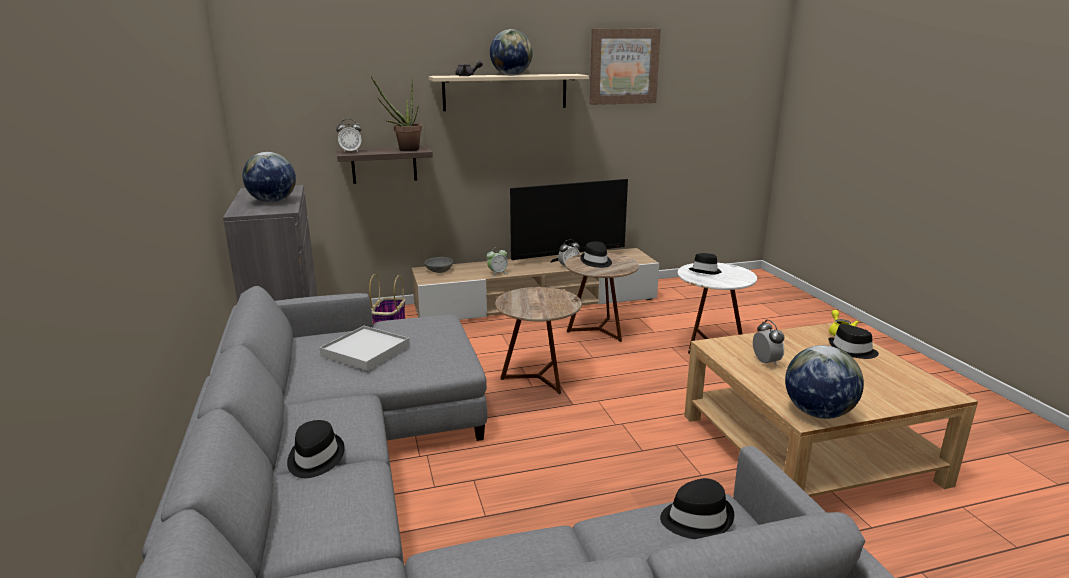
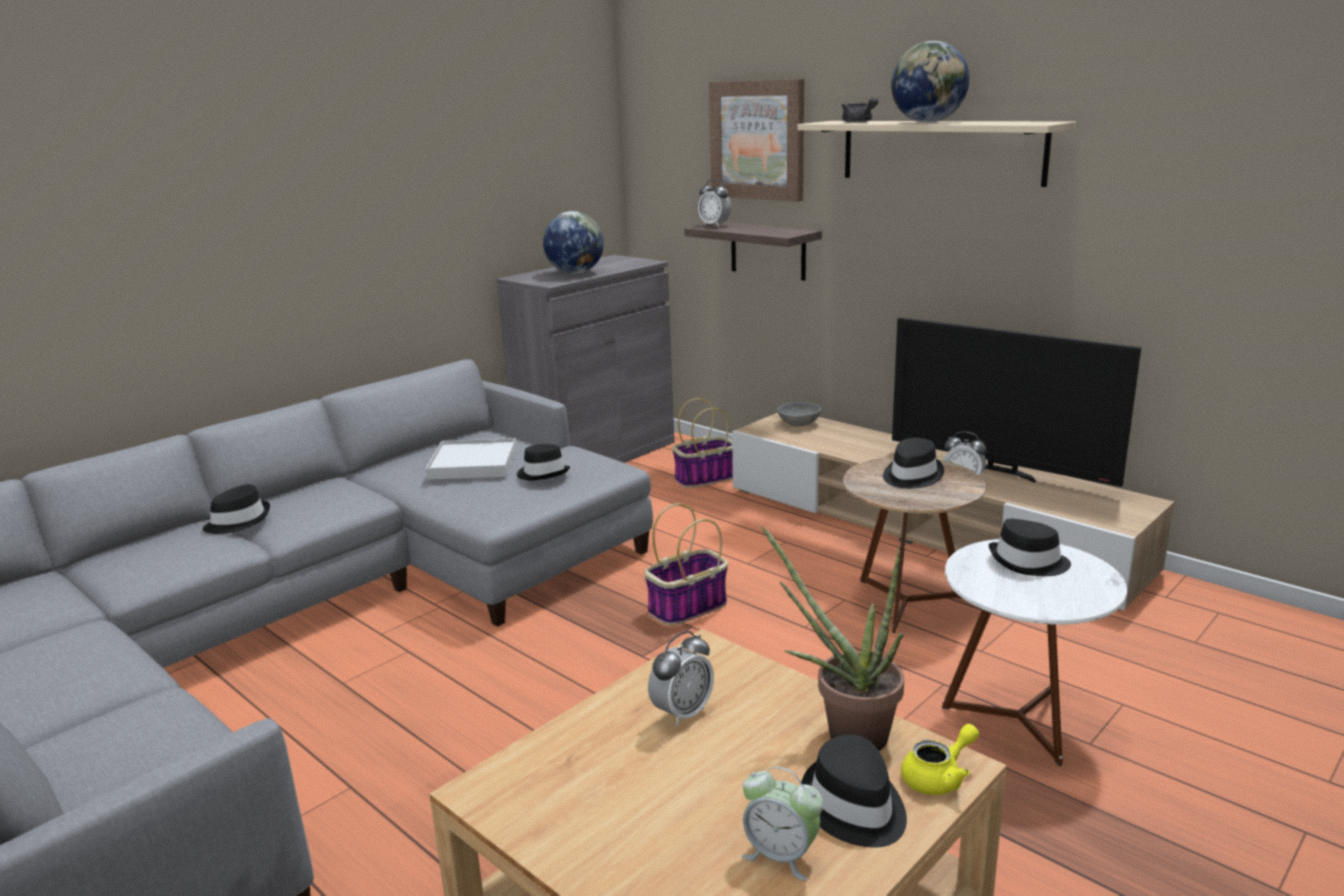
camera: 60 degrees right, 0 degrees up
(404, 150) = (771, 231): potted plant -> potted plant (845, 733)
(497, 273) = (849, 452): alarm clock -> alarm clock (781, 855)
(538, 378) = (687, 608): brown side table -> basket
(623, 66) = (1183, 107): picture -> picture (757, 140)
(696, 518) = (176, 755): black hat -> black hat (543, 473)
(817, 413) = (512, 800): globe -> none

